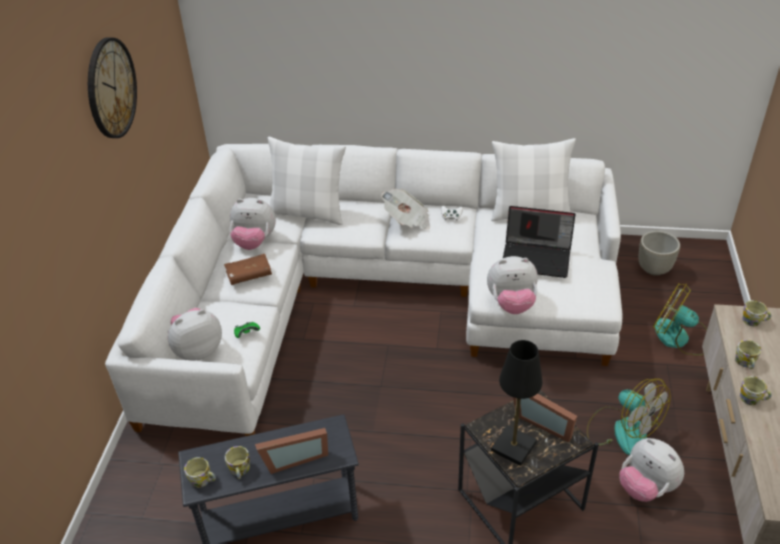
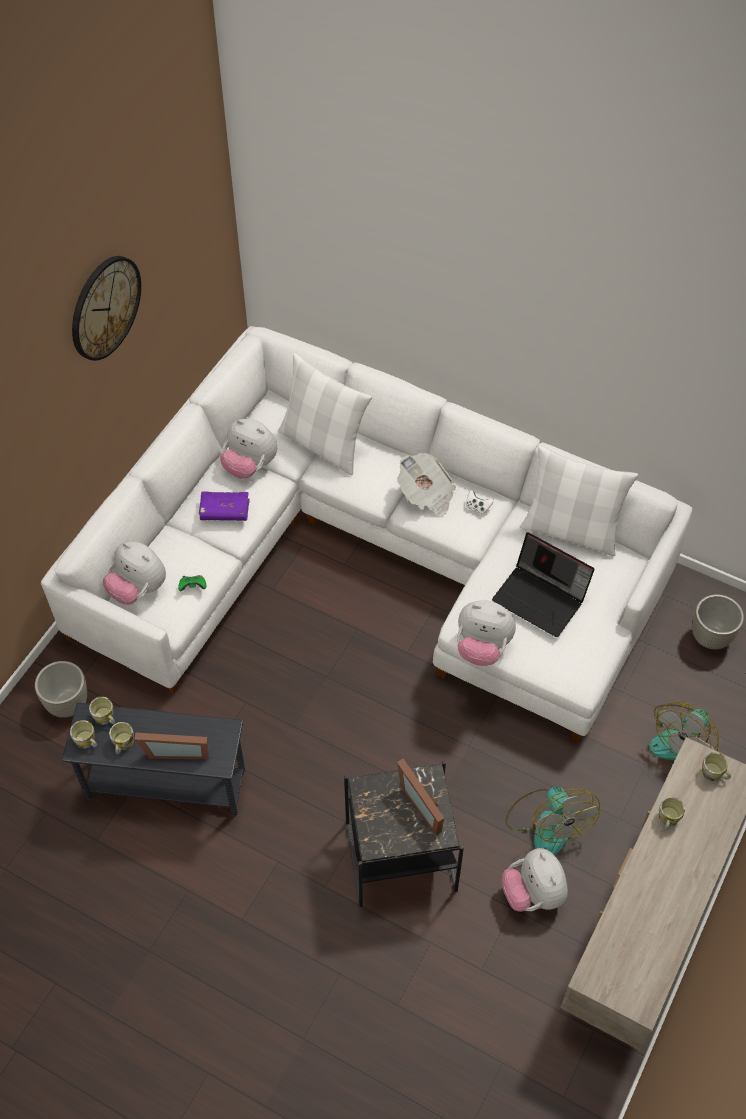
camera: 20 degrees right, 15 degrees up
(156, 482) = (67, 703): none -> grey planter
(197, 350) = (138, 589): plush toy -> plush toy turned 135 degrees counterclockwise
(249, 274) = (224, 511): brown book -> purple book
(513, 447) = (380, 819): black table lamp -> none
(679, 338) = (681, 737): fan -> fan turned 105 degrees counterclockwise
(753, 399) = (646, 862): mug -> mug (106, 718)

